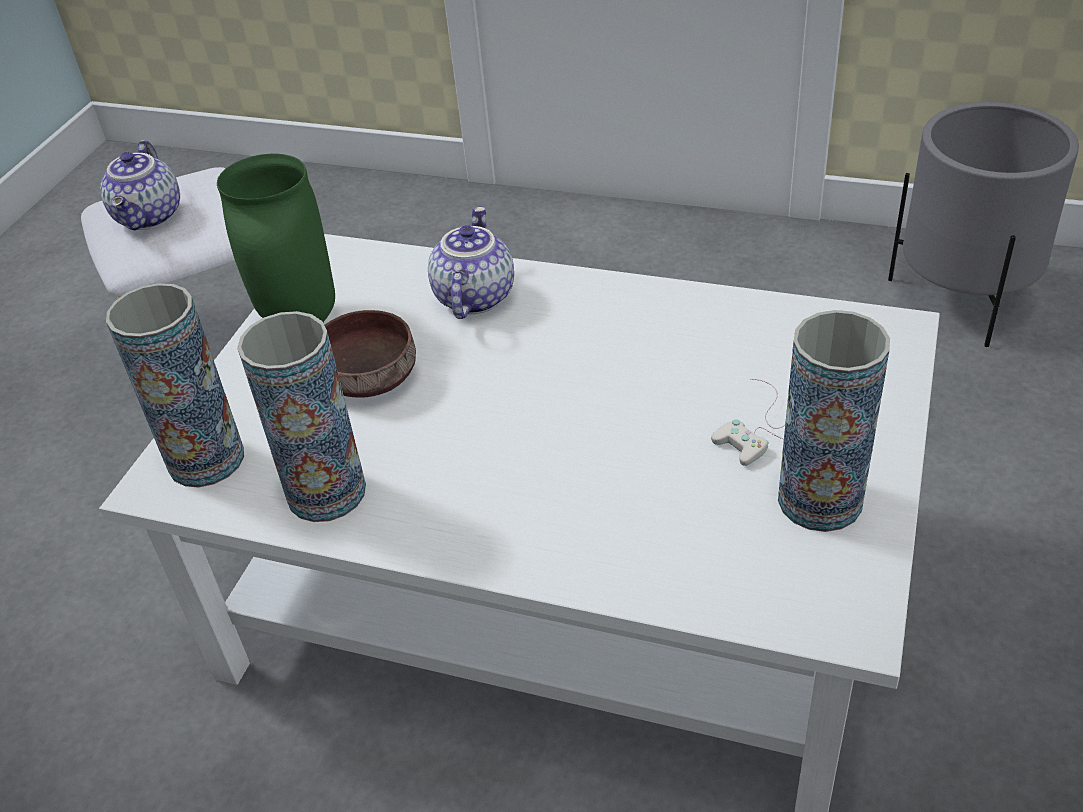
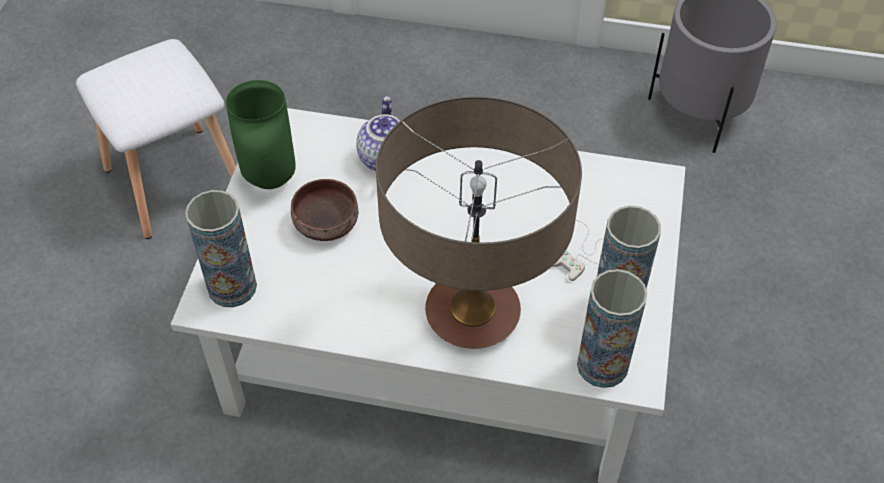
camera: 10 degrees left, 10 degrees up
(151, 217) = (136, 89): teapot -> none
(326, 492) = (316, 308): vase -> vase (602, 365)
(575, 509) = (472, 314): none -> table lamp

